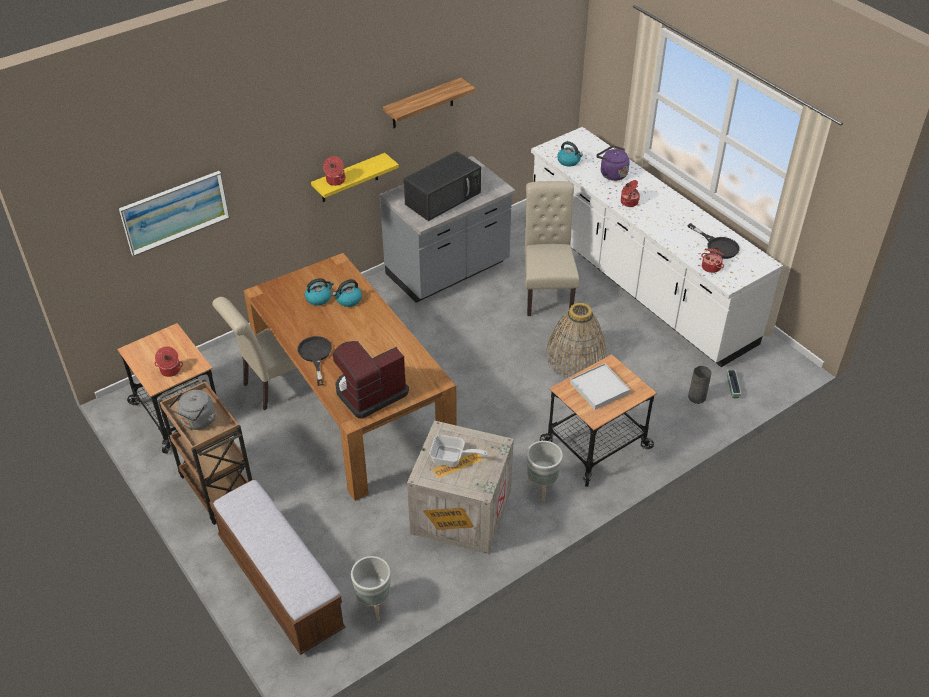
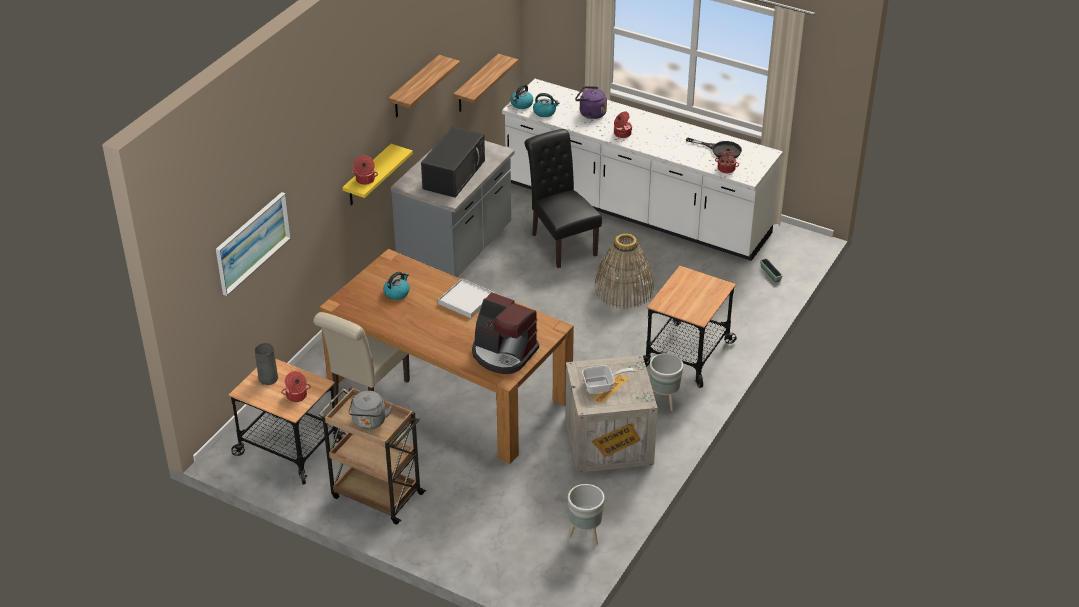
camera: 25 degrees left, 5 degrees down
(280, 583) = (491, 547): bench -> none
(315, 355) = (431, 339): black frying pan -> none
(348, 300) = (425, 286): kettle -> kettle (521, 104)
(369, 392) = (503, 353): coffee machine -> coffee machine turned 90 degrees counterclockwise
(513, 117) = (476, 84): none -> shelf
(546, 292) = (561, 242): beige chair -> black chair
(599, 388) = (688, 294): white tray -> white tray (466, 300)
(697, 397) = (746, 290): grey vase -> grey vase (268, 378)

